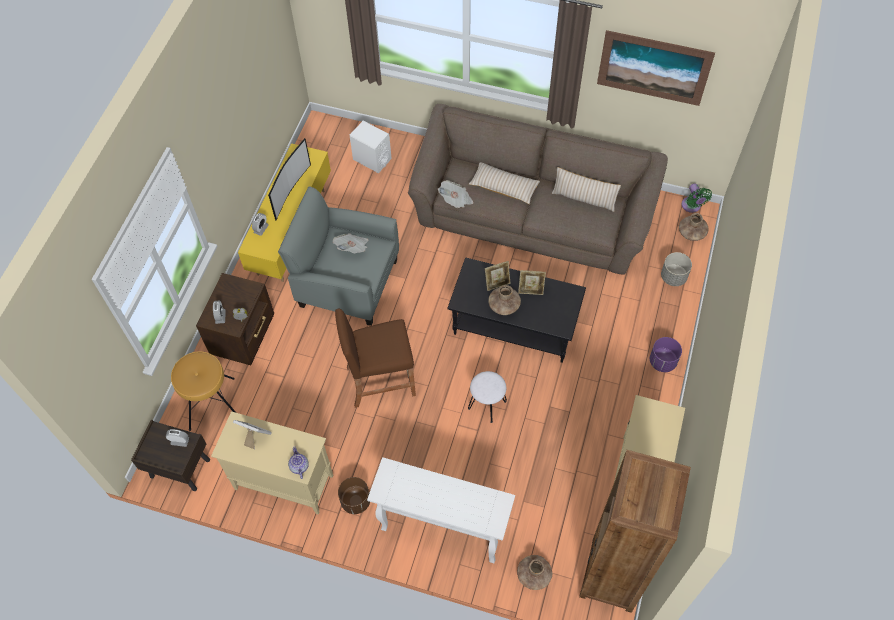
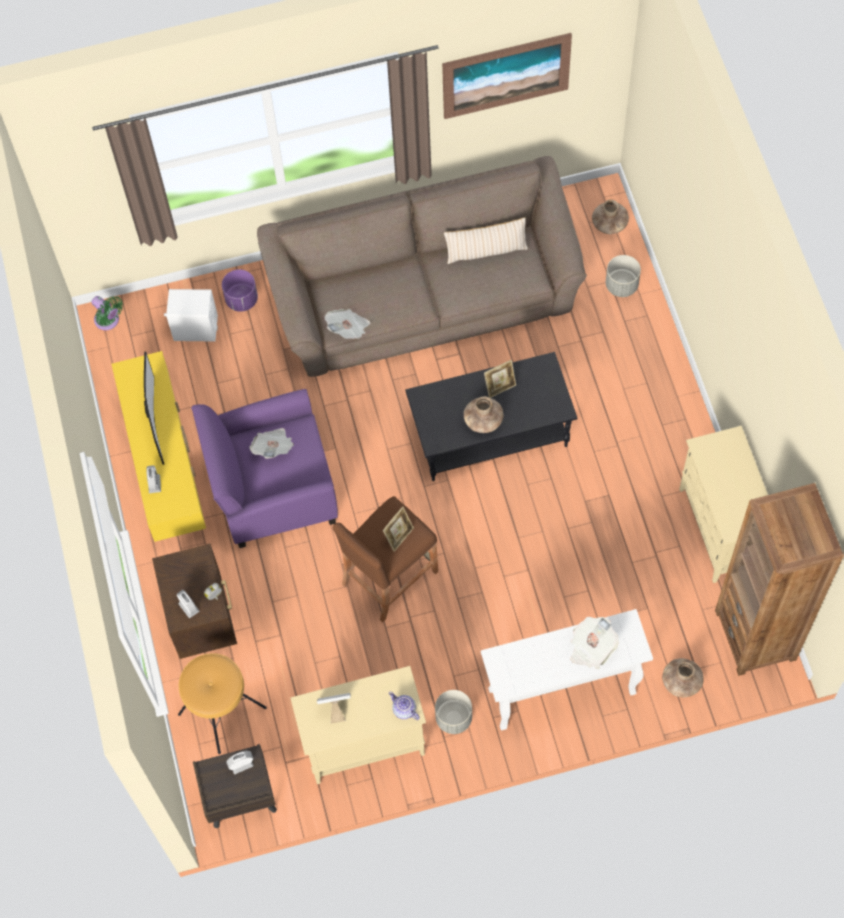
camera: 30 degrees left, 5 degrees up
(347, 283) = (273, 490): grey armchair -> purple armchair
(356, 501) = (454, 718): brown planter -> grey planter
(462, 503) = (591, 647): none -> newspaper
(487, 405) = (520, 538): white stool -> none
(497, 283) = (459, 399): picture frame -> picture frame (399, 536)
(504, 187) = (390, 285): beige pillow -> none
(663, 362) = (669, 386): purple planter -> purple planter (242, 299)
(692, 206) = (591, 192): green fan -> green fan (108, 321)

